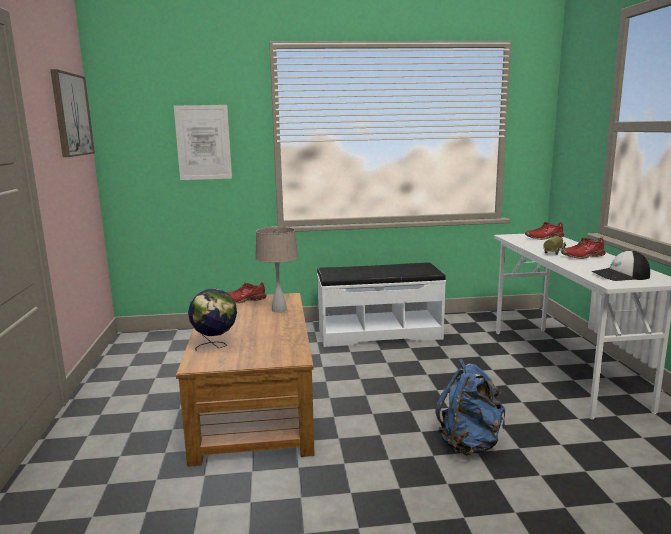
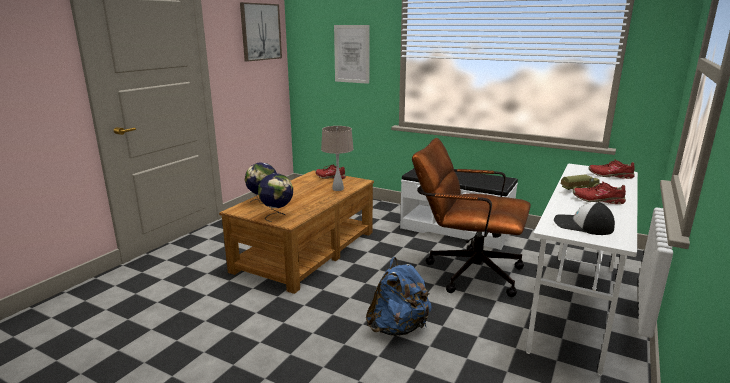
camera: 35 degrees right, 5 degrees up
(266, 356) = (277, 216): none -> globe
(445, 368) = (466, 271): none -> brown office chair

